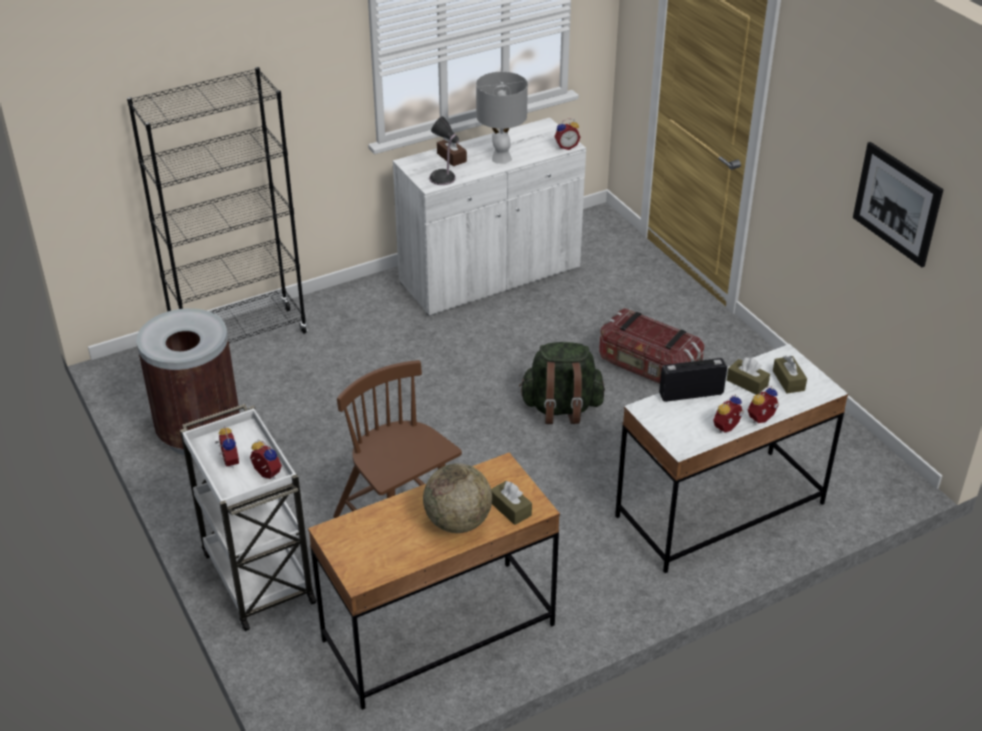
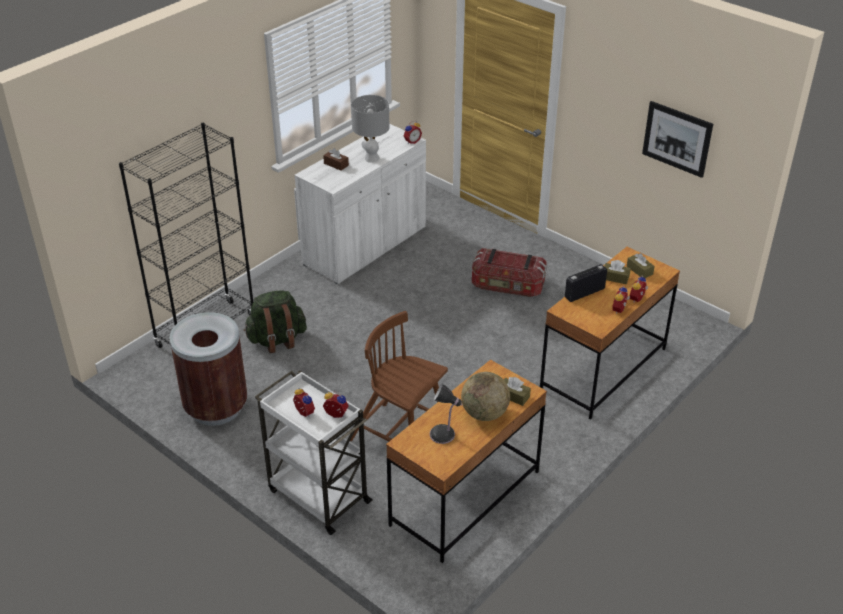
camera: 20 degrees left, 0 degrees up
(443, 179) = (340, 181): table lamp -> table lamp (444, 435)
(561, 408) = (465, 327): green backpack -> green backpack (277, 340)
(719, 510) = (603, 369): white desk -> brown desk

